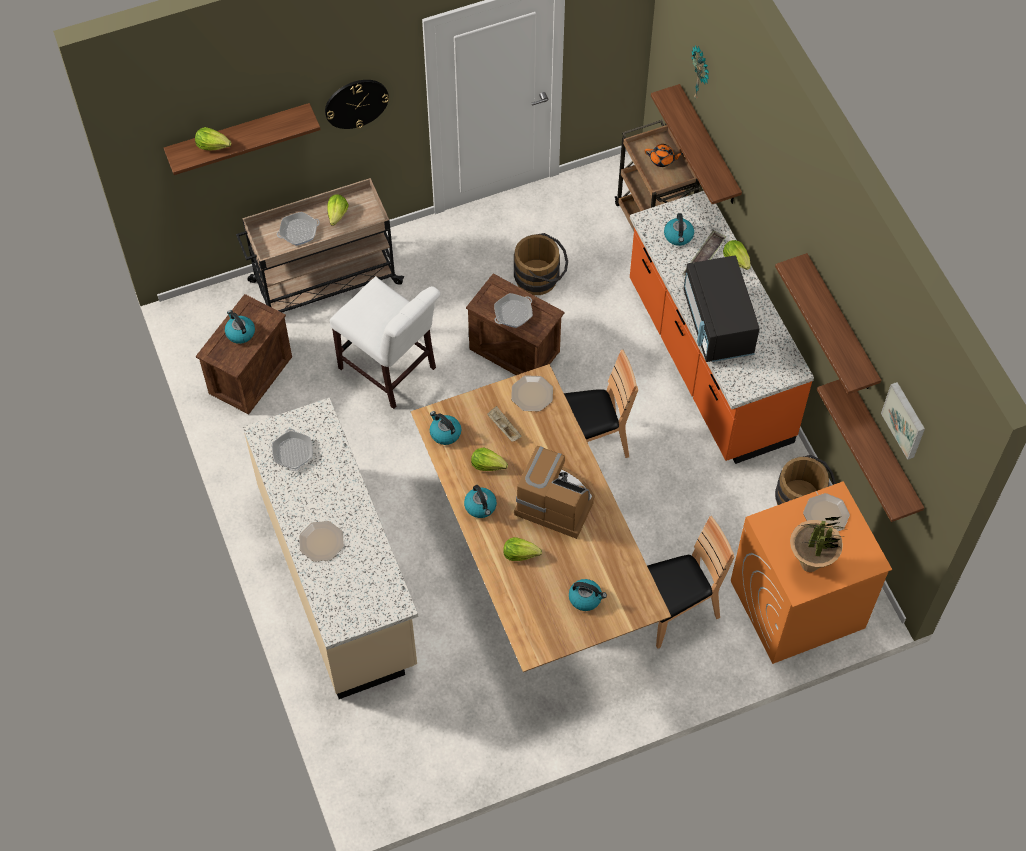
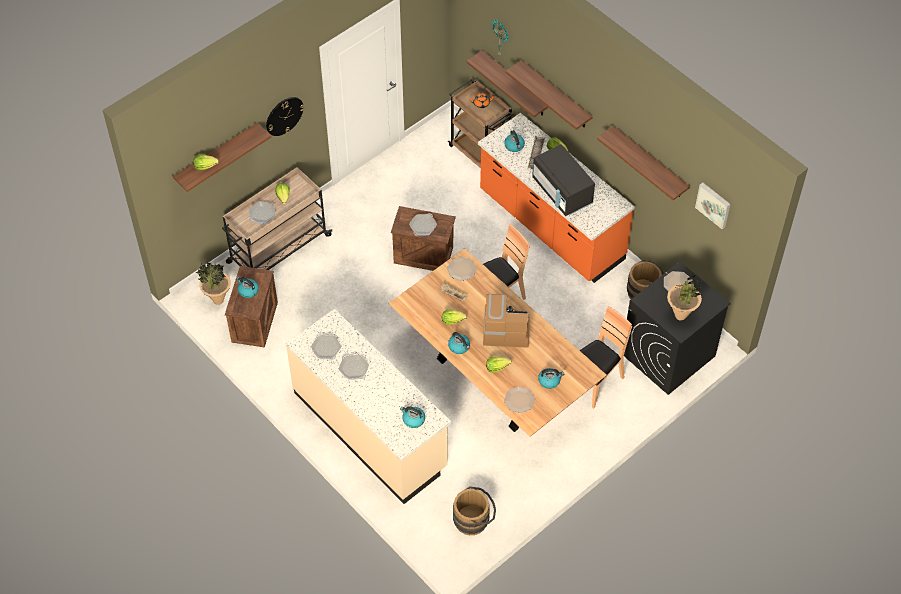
camera: 20 degrees left, 5 degrees down
(216, 329) = (218, 300): none -> potted plant
(317, 494) = (354, 369): none -> frying pan
(321, 542) = (369, 397): plate -> plate (519, 400)
(391, 371) = (348, 292): white chair -> none
(445, 433) = (416, 309): kettle -> kettle (413, 419)
(541, 278) = (421, 205): brown bucket -> brown bucket (474, 519)
(796, 605) = (668, 355): orange washing machine -> black washing machine
(882, 449) = (699, 233): shelf -> shelf (556, 95)

